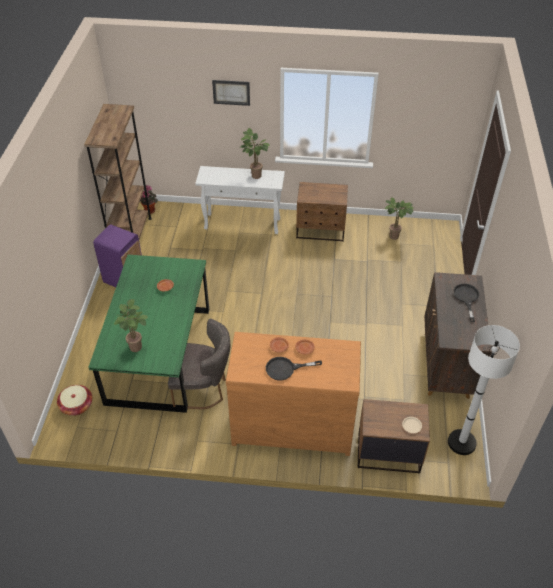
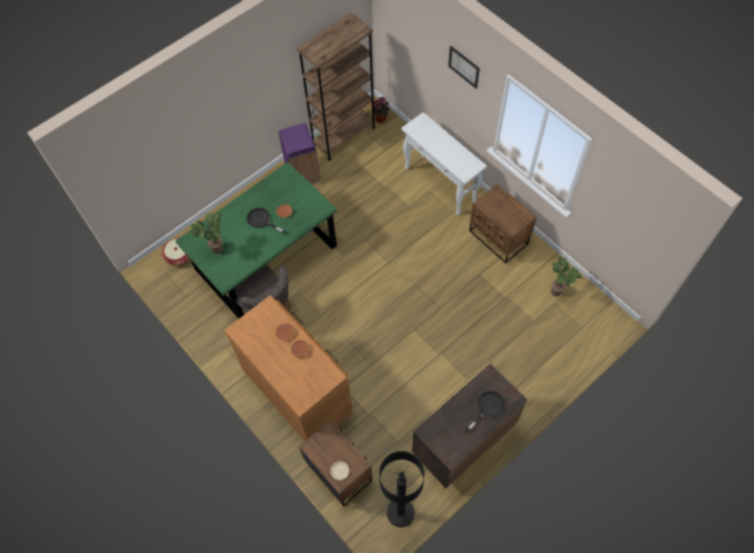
camera: 45 degrees right, 15 degrees up
(254, 175) = (456, 153): potted plant -> none
(285, 369) = (270, 355): black frying pan -> black frying pan (262, 221)
(461, 442) = (400, 512): white floor lamp -> black floor lamp

